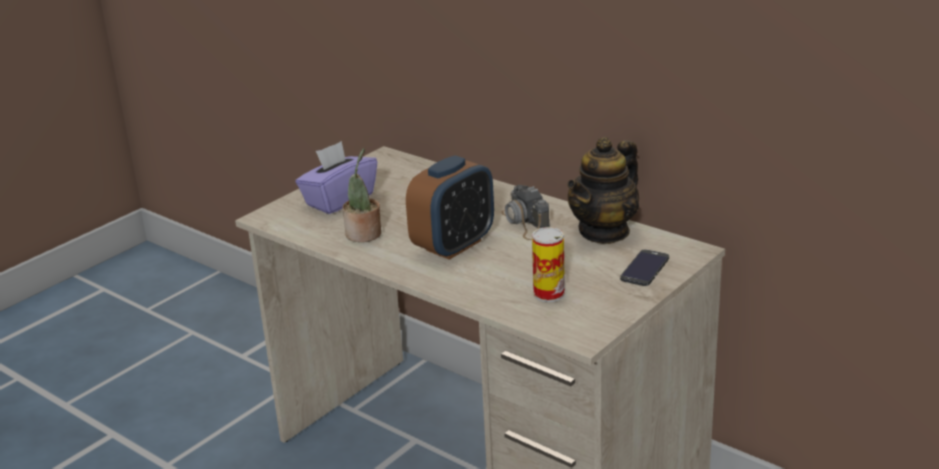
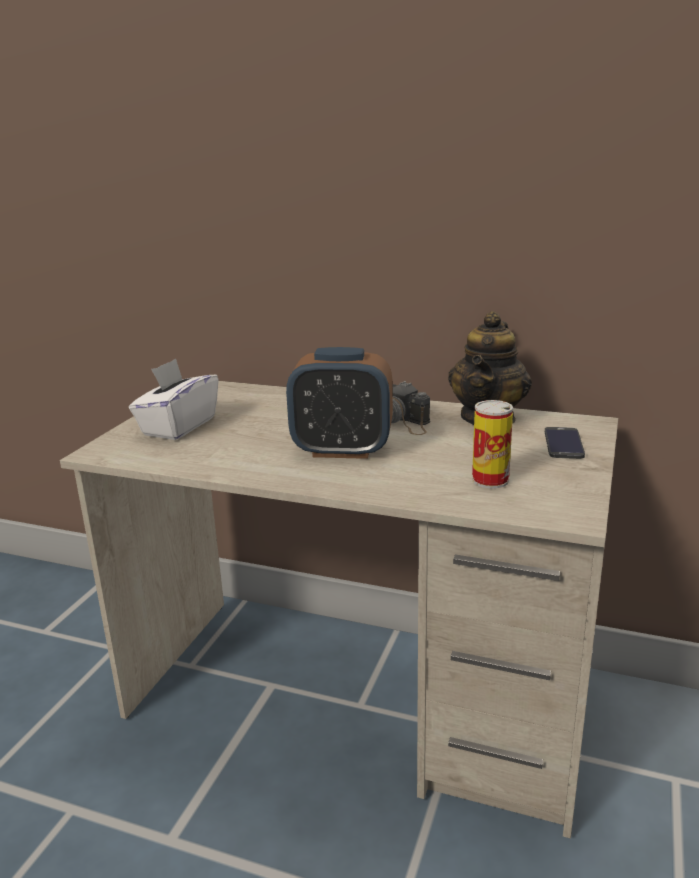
camera: 20 degrees left, 5 degrees down
(339, 200) = (178, 426): purple tissue box -> white tissue box
(364, 235) = (231, 454): potted plant -> none
(453, 245) = (342, 450): alarm clock -> alarm clock turned 75 degrees clockwise

